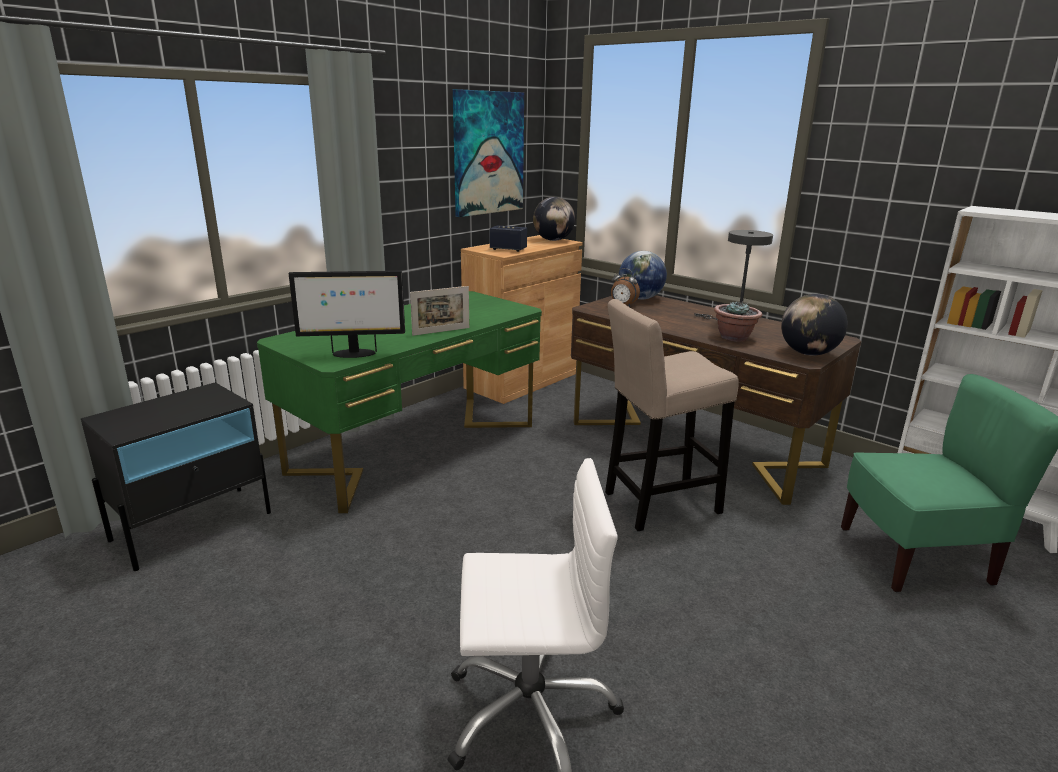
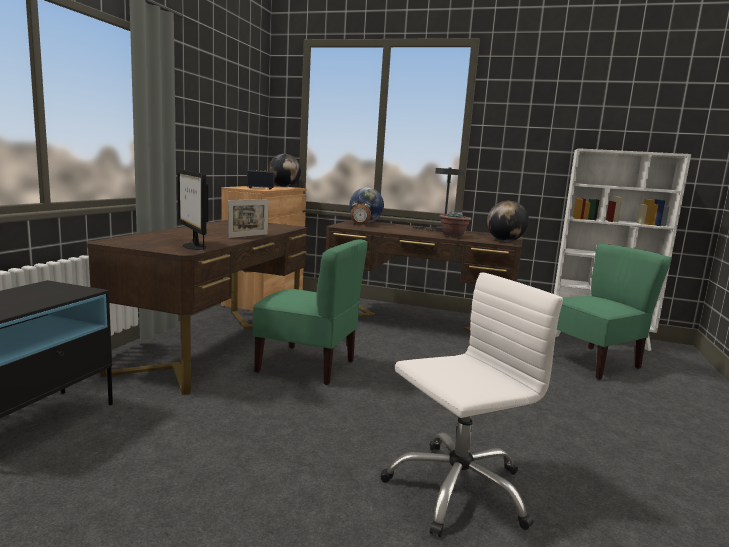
camera: 25 degrees left, 10 degrees down
(353, 354) = (193, 246): monitor -> monitor turned 90 degrees clockwise
(417, 448) = (215, 345): green desk -> brown desk
(488, 153) = (238, 115): picture -> none
(494, 495) = (307, 366): none -> green chair
(656, 504) = (426, 356): beige stool -> none

